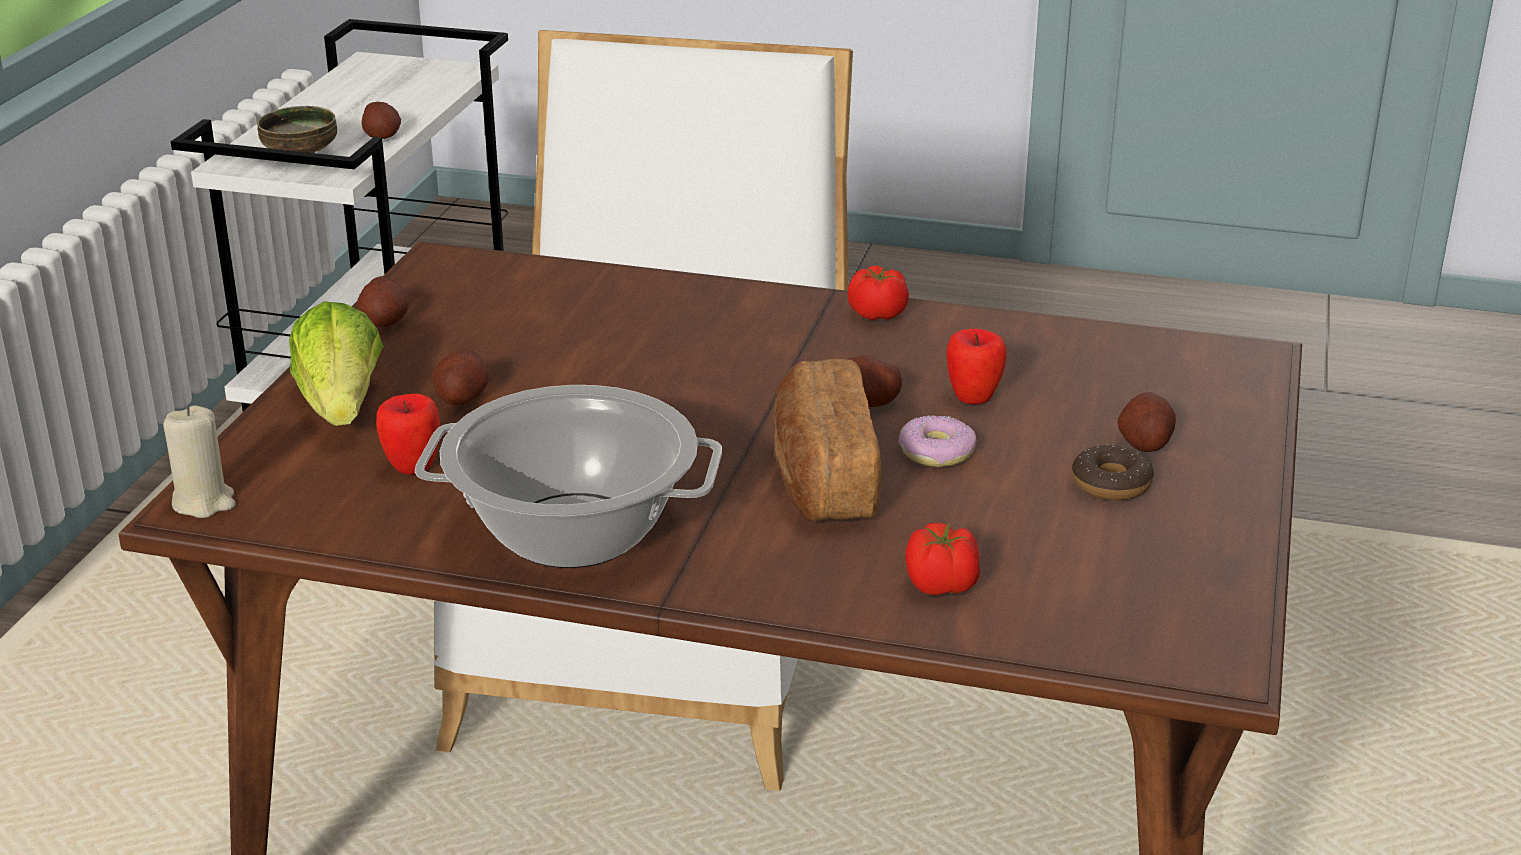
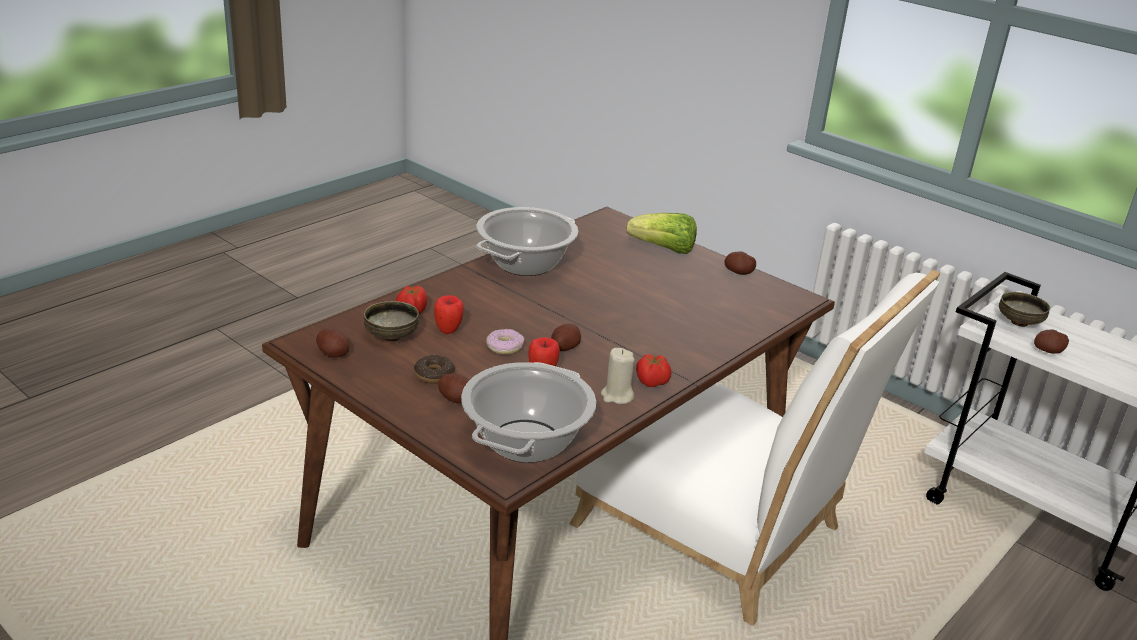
camera: 115 degrees right, 0 degrees up
(204, 502) = (611, 217): beige candle -> beige candle (617, 396)
(412, 467) = (602, 250): apple -> apple (448, 330)
(461, 397) = (651, 270): potato -> potato (333, 353)
(822, 475) = (513, 317): bread -> none
(1058, 571) = (391, 337): none -> bowl
(1159, 362) = (526, 441): none -> cooking pot

